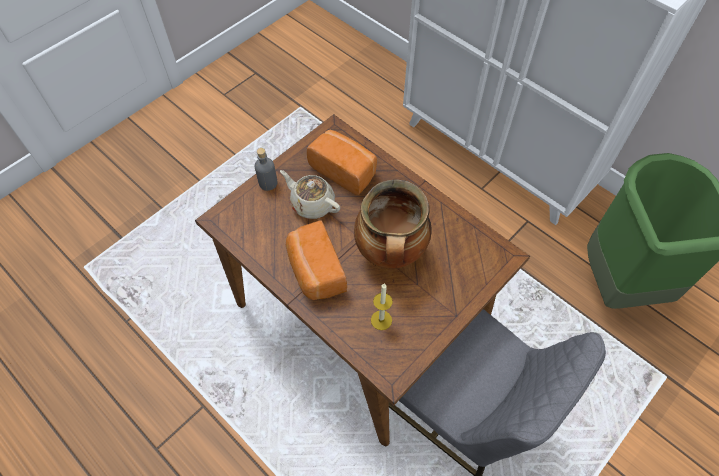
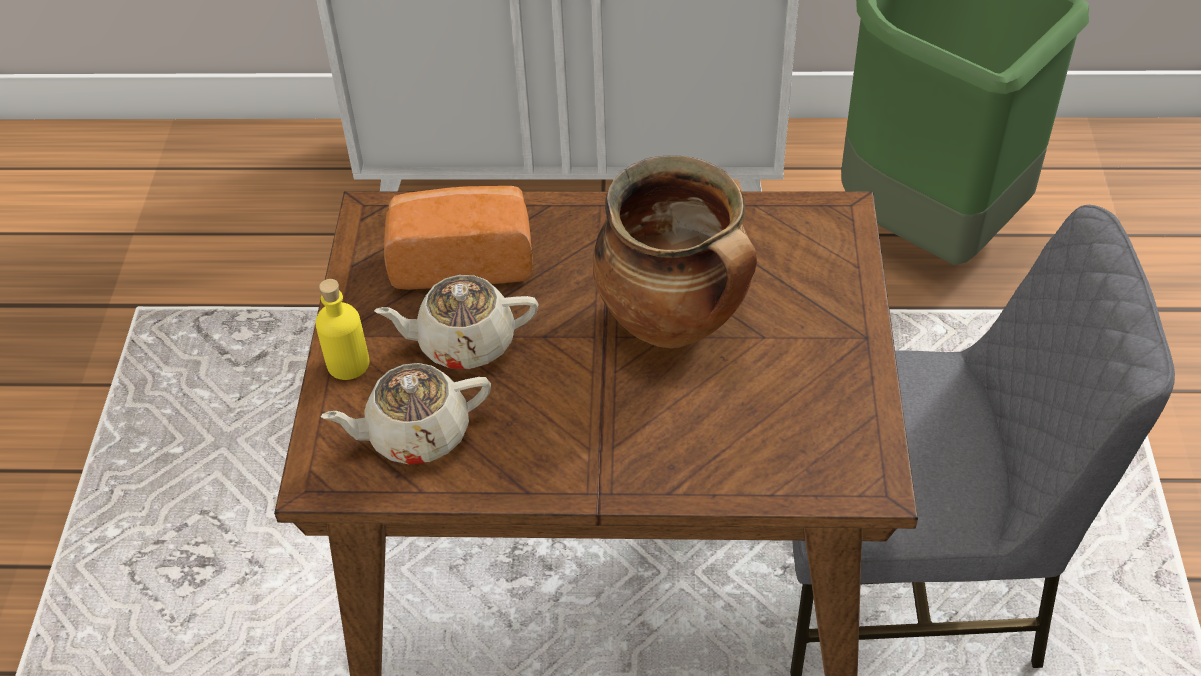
camera: 40 degrees left, 10 degrees down
(262, 226) = (416, 434): none -> beige teapot
(268, 183) = (348, 364): grey bottle -> yellow bottle
(315, 271) = (586, 433): bread -> none
(381, 320) = (769, 423): candle -> none

